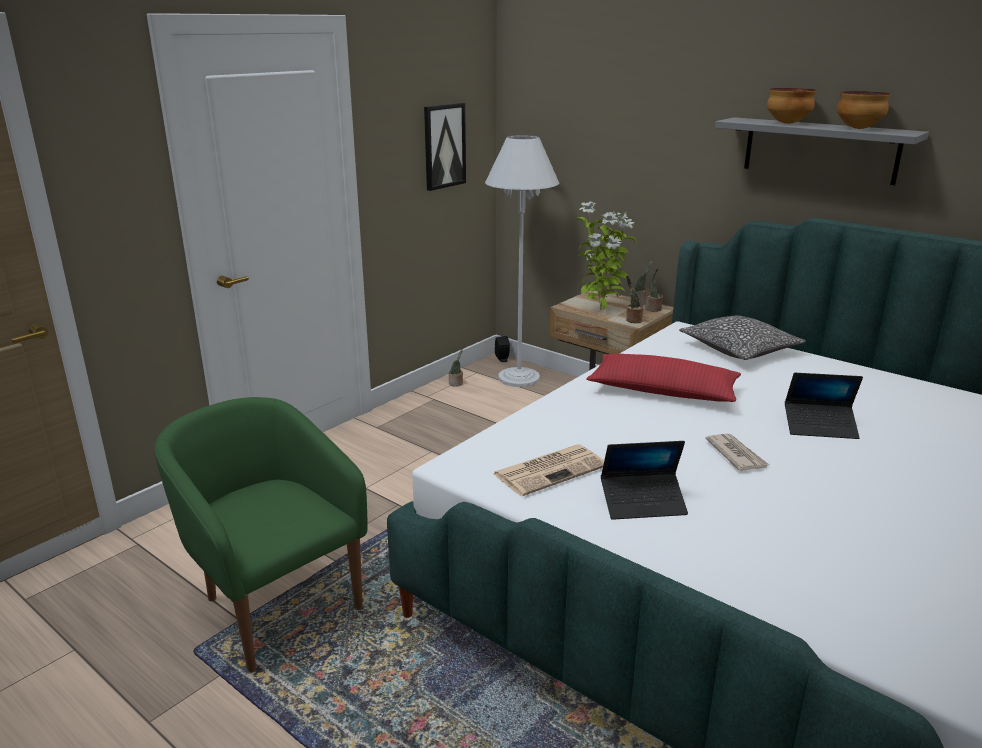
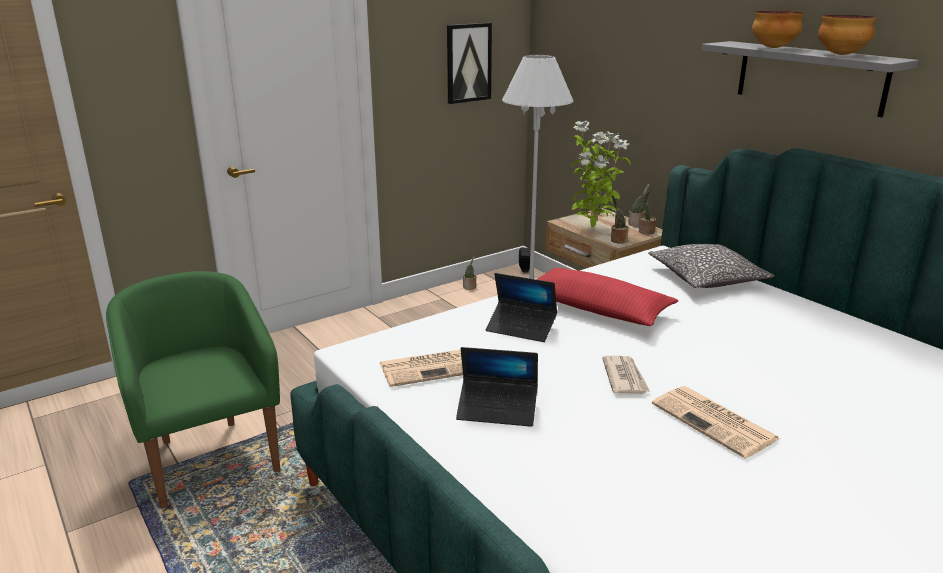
camera: 15 degrees right, 0 degrees up
(820, 427) = (734, 362): laptop -> laptop (521, 328)
(843, 485) = (715, 422): none -> newspaper

